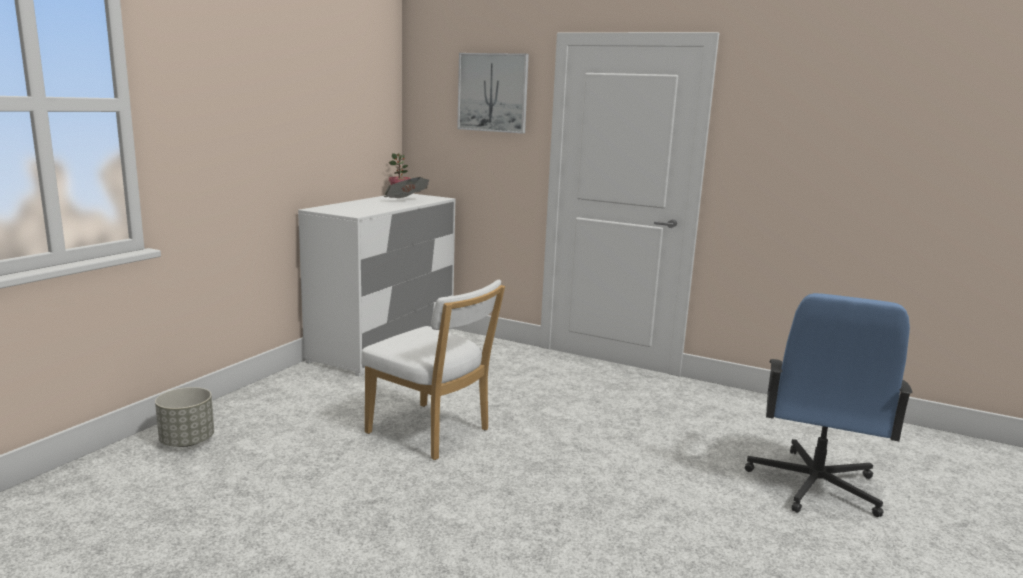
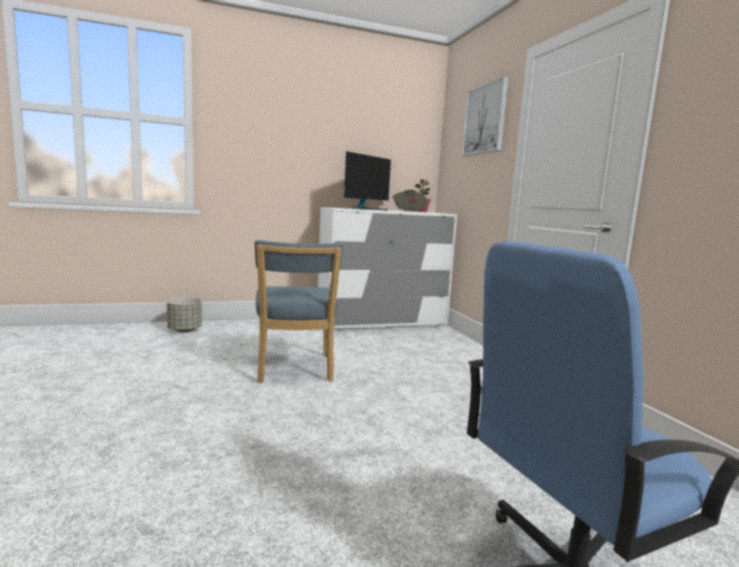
camera: 45 degrees right, 5 degrees down
(358, 205) = (365, 209): none -> monitor
(432, 433) = (294, 370): white chair -> blue chair

